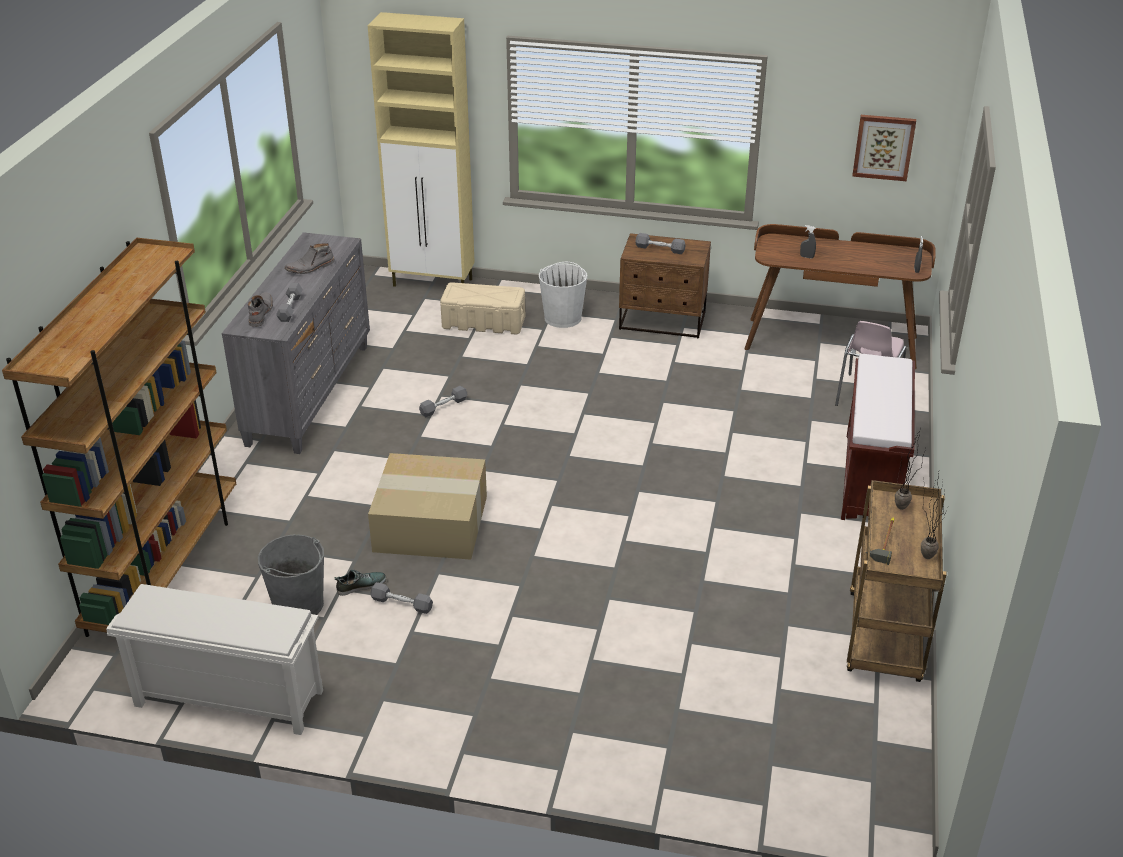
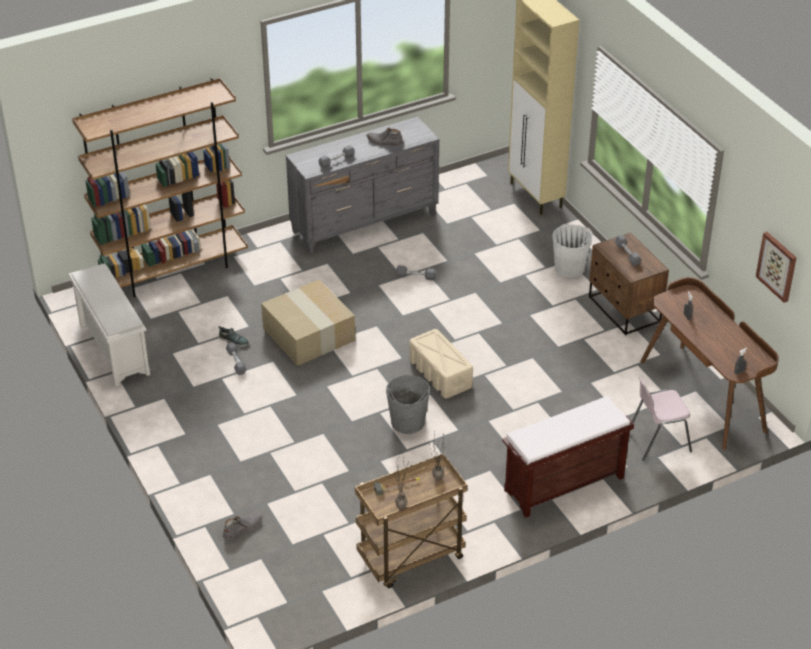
camera: 50 degrees right, 5 degrees up
(260, 314) = (318, 155): grey boot -> grey boot (242, 528)
(298, 605) = (197, 329): grey bucket -> grey bucket (407, 422)
(484, 322) = (521, 240): beige storage box -> beige storage box (440, 374)

